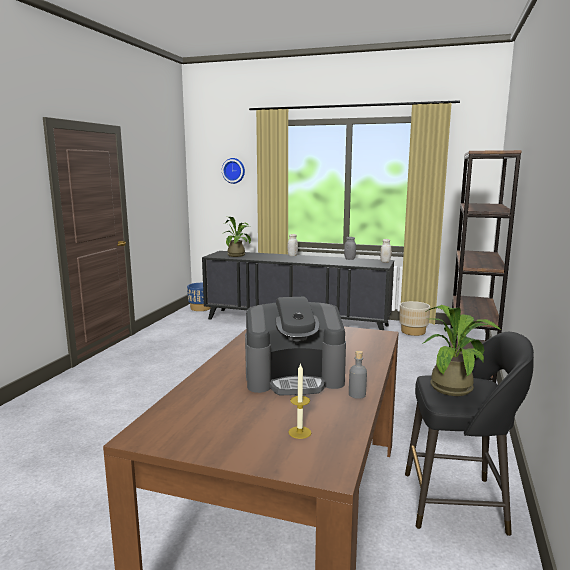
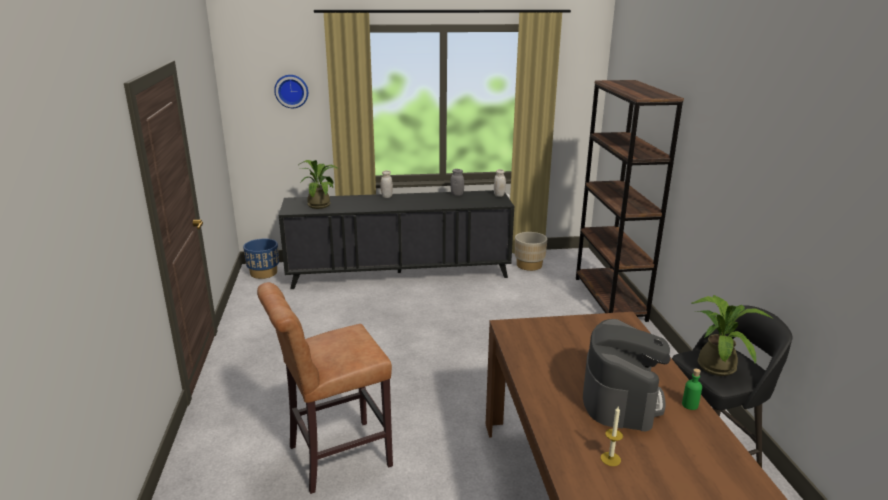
camera: 25 degrees left, 10 degrees up
(124, 417) = (334, 457): none -> brown stool
(294, 377) = (621, 398): coffee machine -> coffee machine turned 45 degrees counterclockwise
(299, 432) = (698, 463): candle -> candle (610, 459)
(357, 394) = (690, 405): grey bottle -> green bottle

